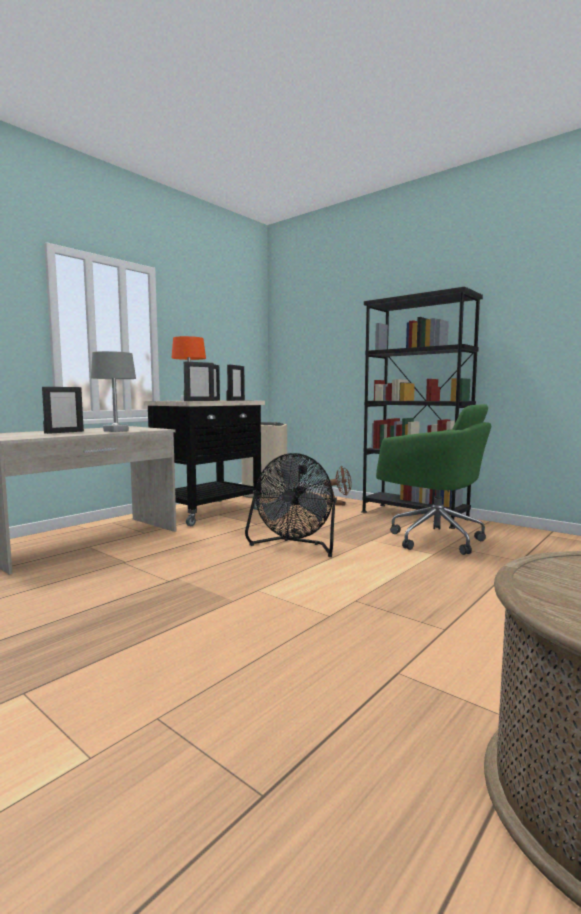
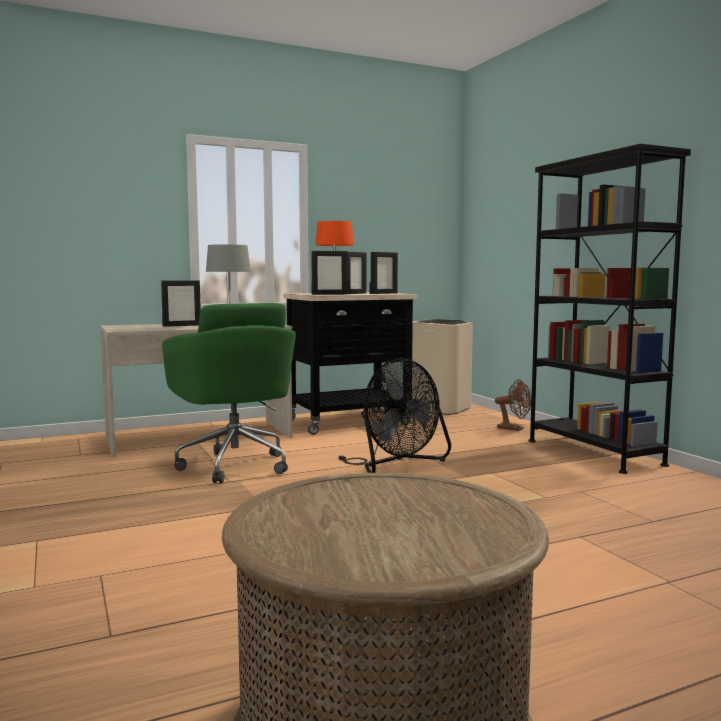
camera: 25 degrees right, 0 degrees up
(293, 545) = (392, 466): black fan -> black fan turned 90 degrees counterclockwise
(431, 539) = (569, 482): green office chair -> green office chair (233, 465)

